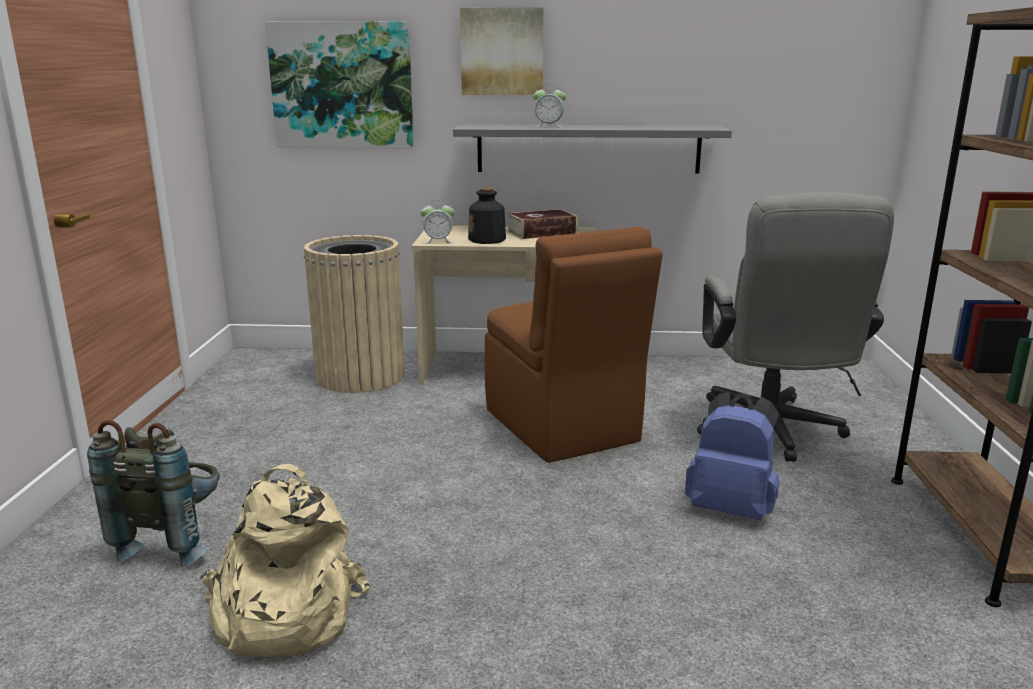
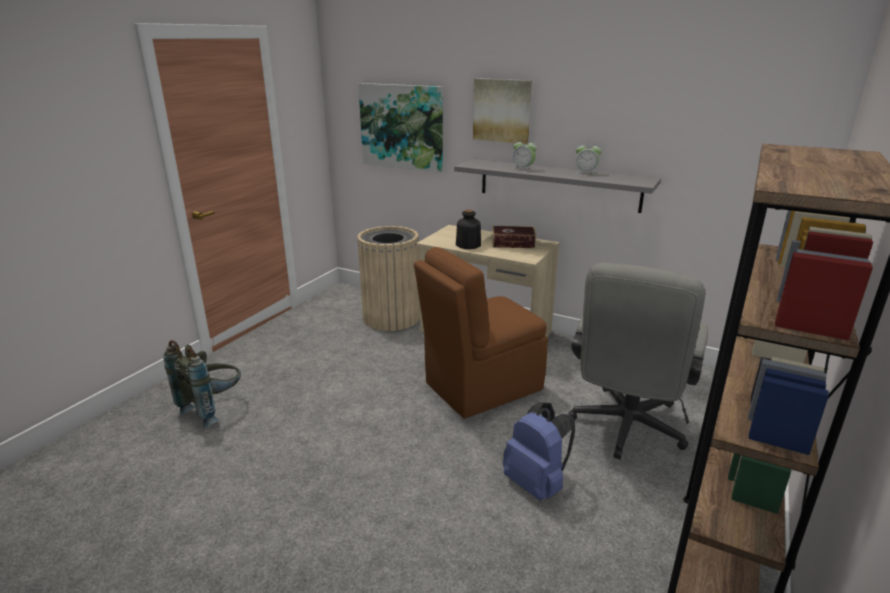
camera: 25 degrees right, 5 degrees up
(282, 614) = (225, 472): beige backpack -> none
(438, 241) = (436, 242): alarm clock -> alarm clock (586, 173)
(562, 427) = (480, 387): brown chair -> brown chair turned 60 degrees clockwise

